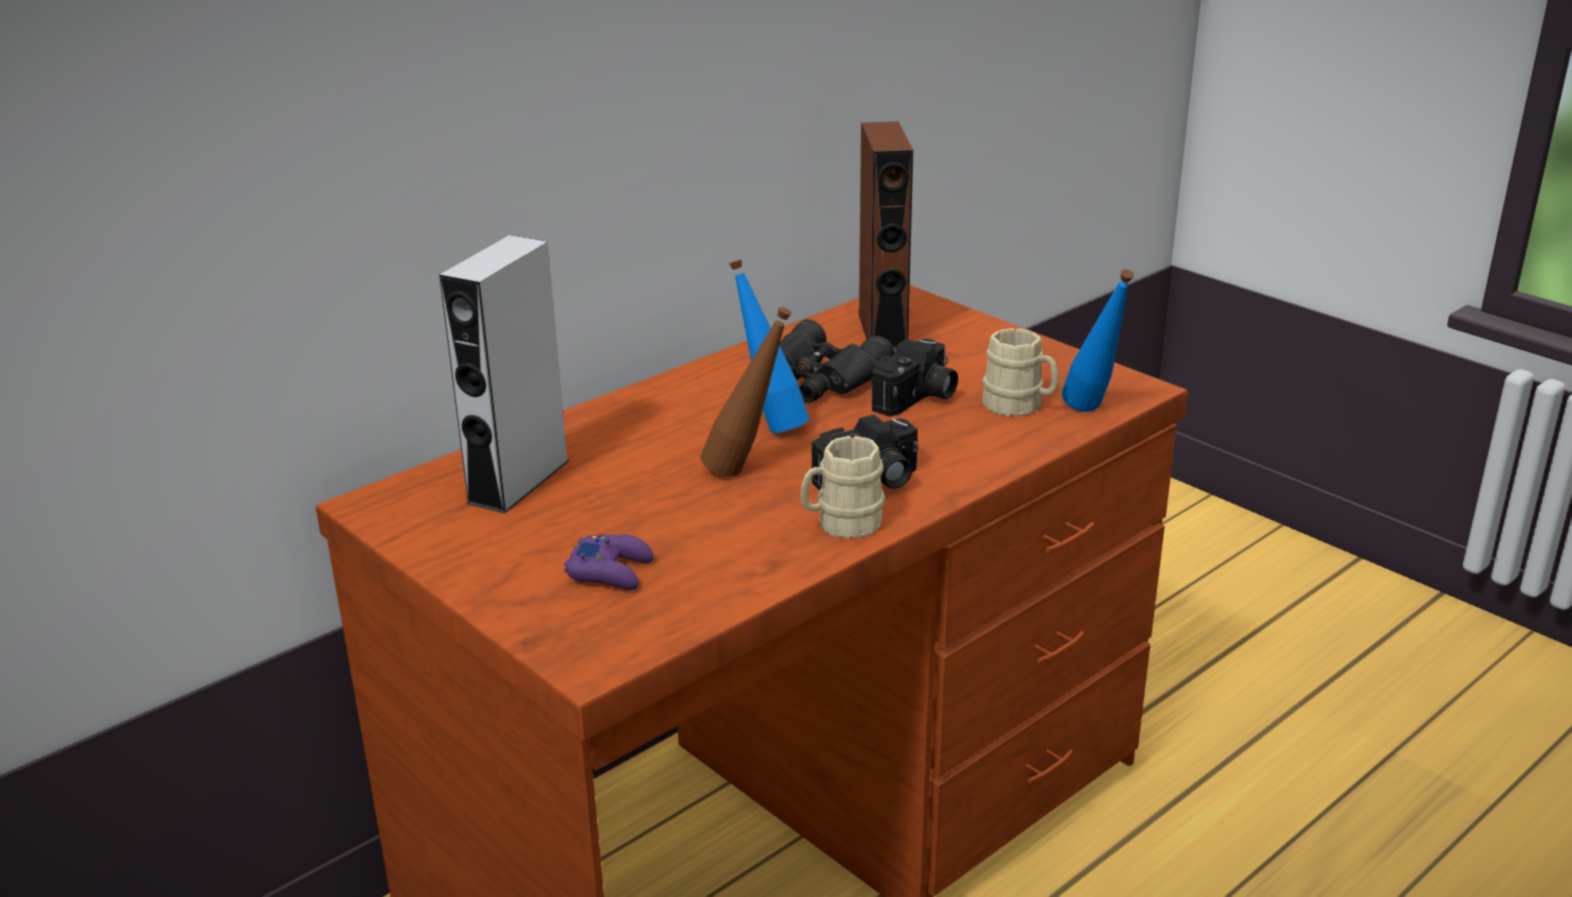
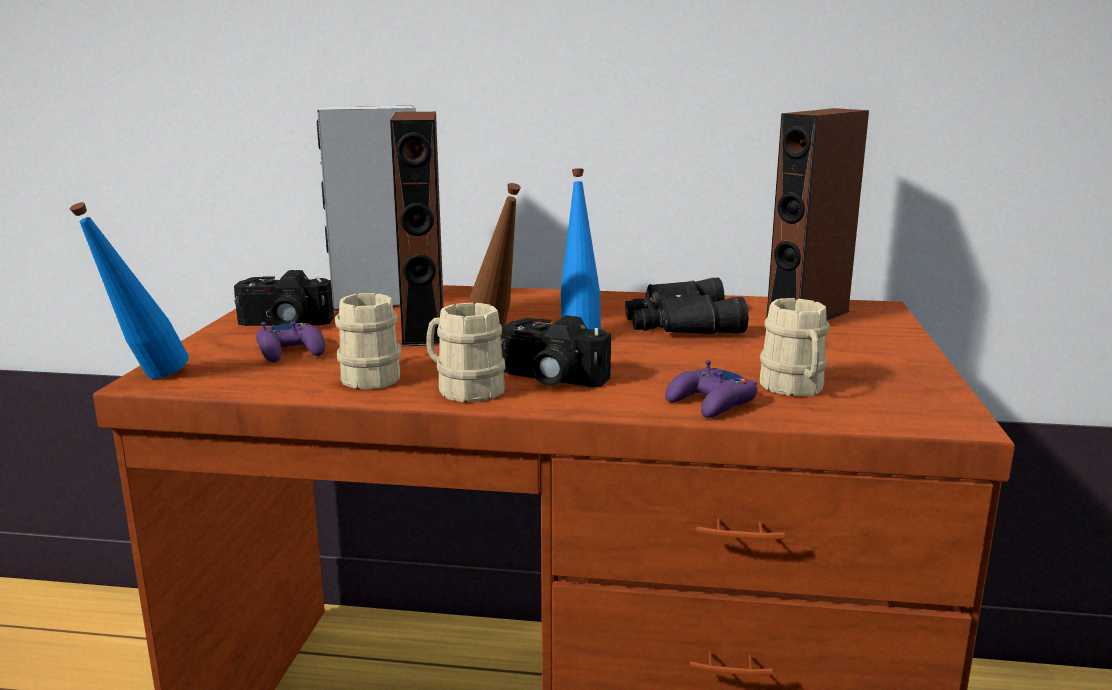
camera: 50 degrees right, 10 degrees down
(652, 488) = (424, 329): none -> brown speaker
(745, 552) = (371, 375): none -> beige mug
(917, 399) = (721, 355): camera -> camera (283, 324)
(1004, 445) = (711, 402): none -> purple game controller
(1093, 413) = (853, 417): blue bottle -> blue bottle (145, 379)

